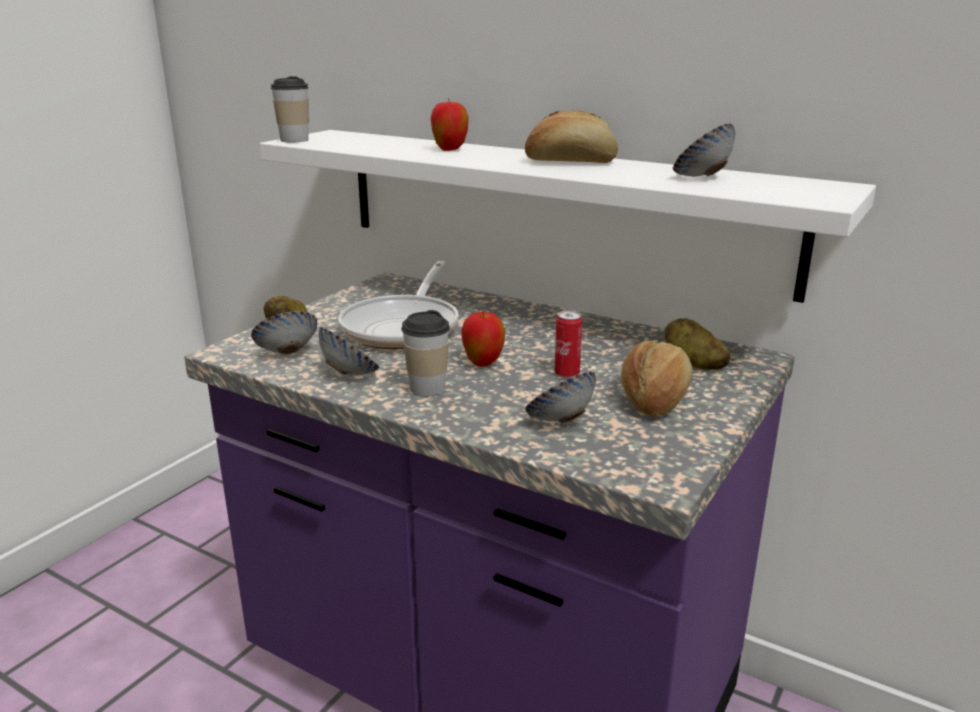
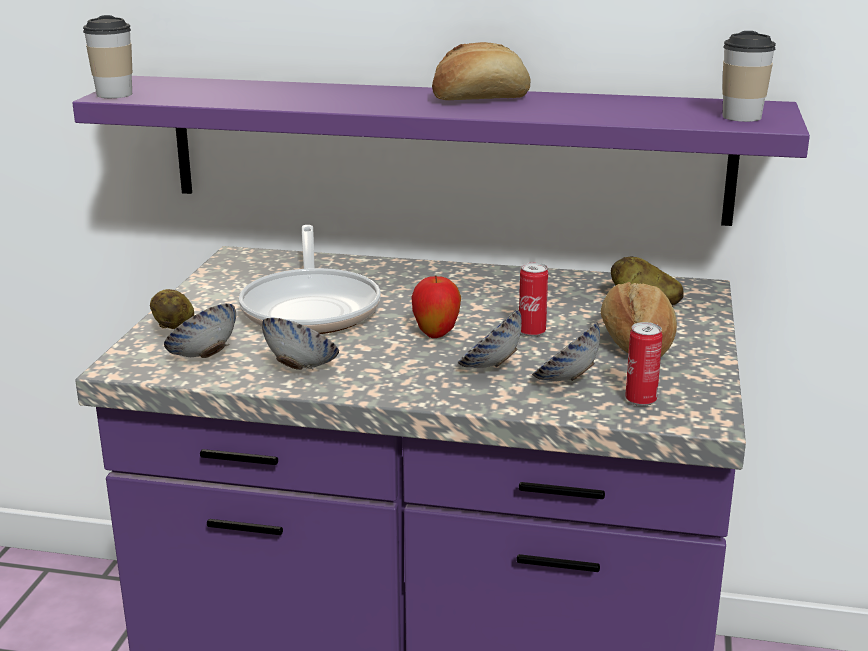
camera: 20 degrees left, 0 degrees up
(427, 388) = (401, 369): cup -> cup (741, 117)
(450, 150) = (326, 94): apple -> none
(553, 206) = (445, 149): white shelf -> purple shelf
(614, 453) = (640, 400): none -> can
(701, 177) = (634, 107): bowl -> bowl (489, 366)

